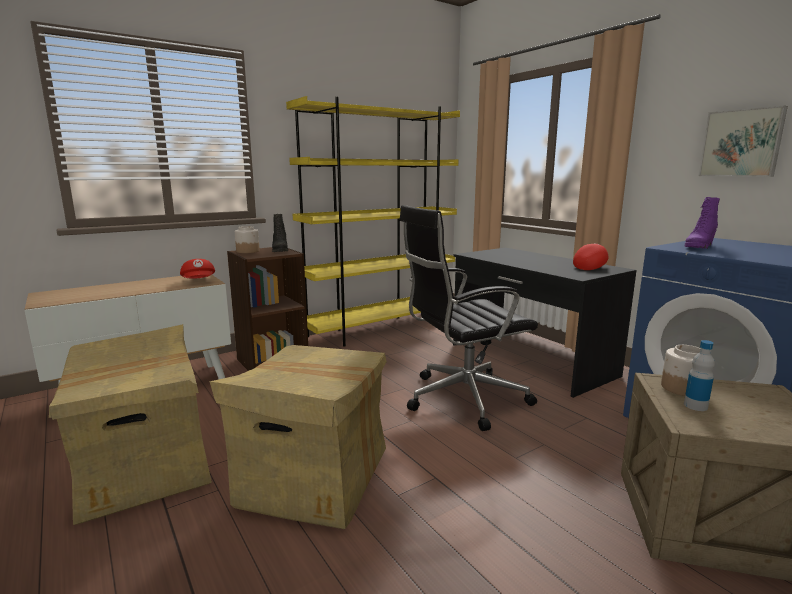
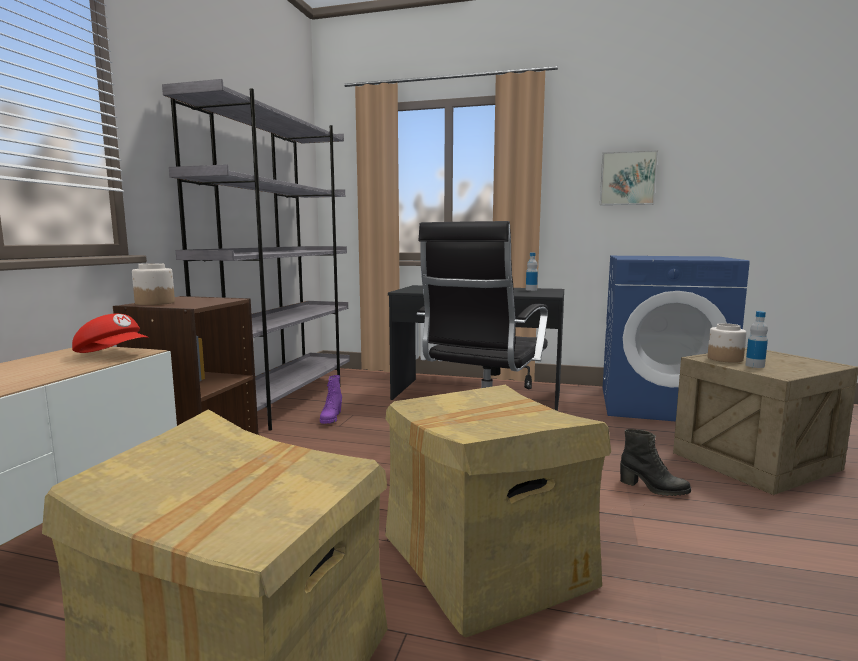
camera: 40 degrees left, 5 degrees down
(279, 250) = (204, 299): black boot -> black boot (653, 488)
(381, 329) = (284, 403): yellow bookcase -> grey bookcase
(590, 267) = (531, 290): red cap -> bottle
(698, 247) = (641, 257): purple boot -> purple boot (331, 418)

